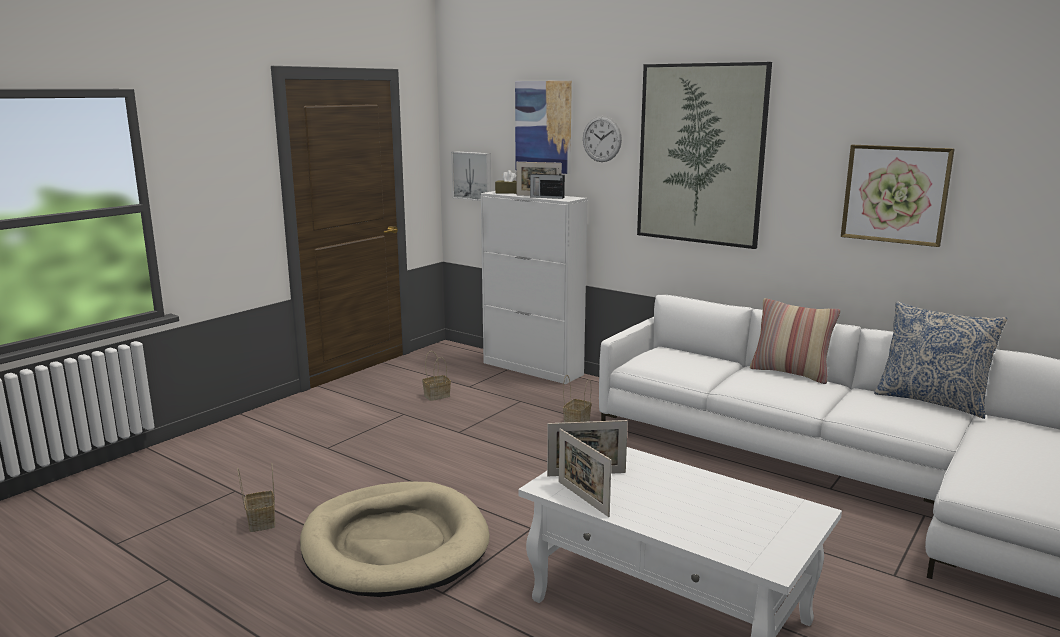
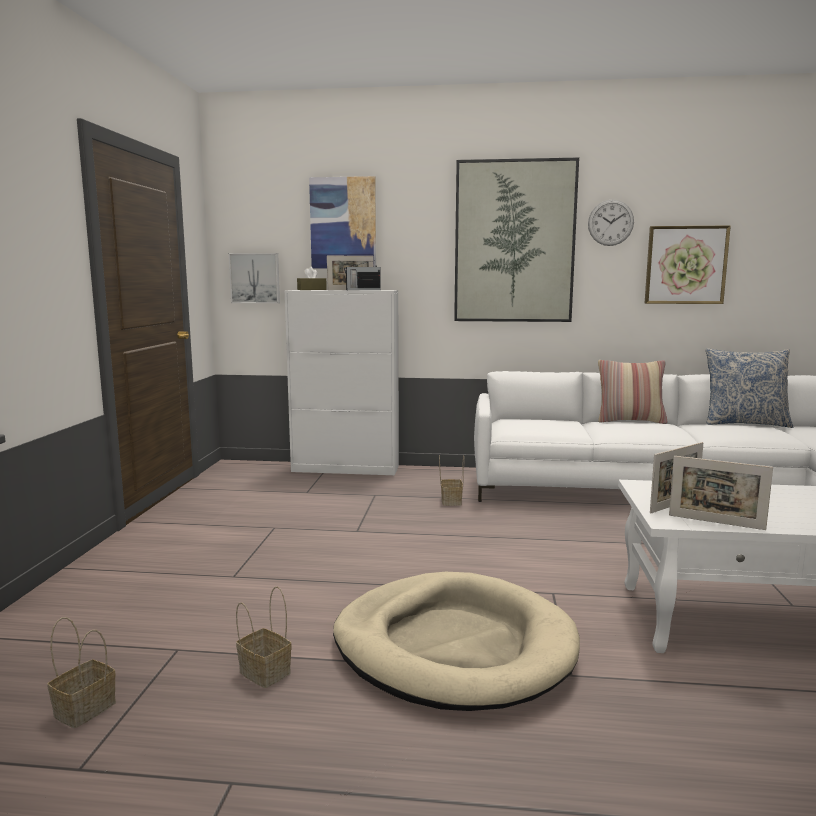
camera: 30 degrees left, 5 degrees down
(437, 395) = (286, 505): basket -> basket (86, 708)
(602, 139) = (411, 232): wall clock -> wall clock (610, 222)

